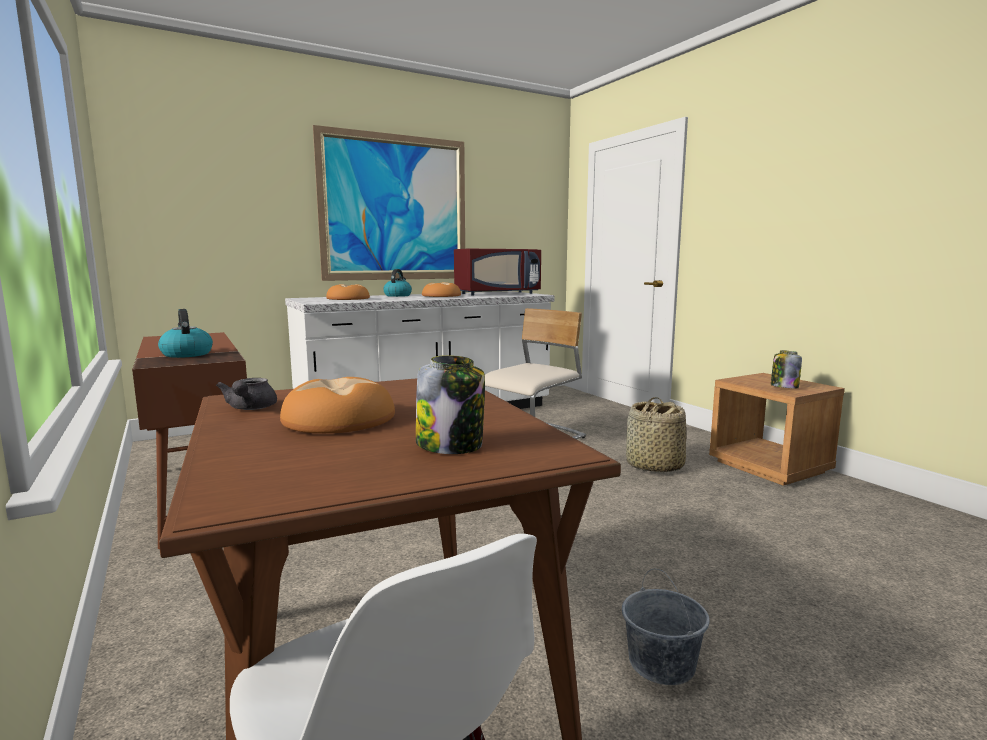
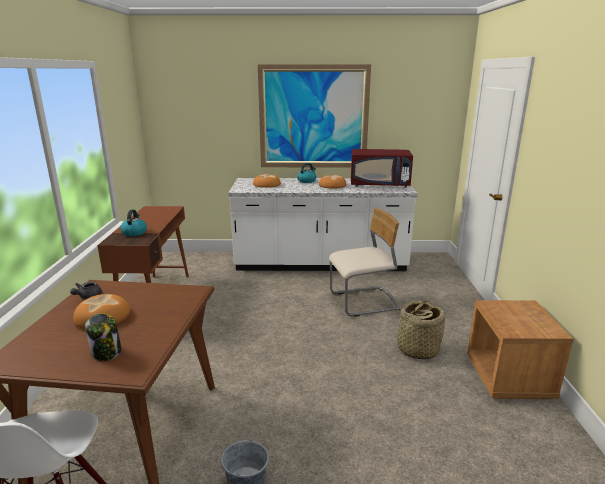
camera: 30 degrees right, 10 degrees up
(784, 387) = (517, 323): jar -> none

